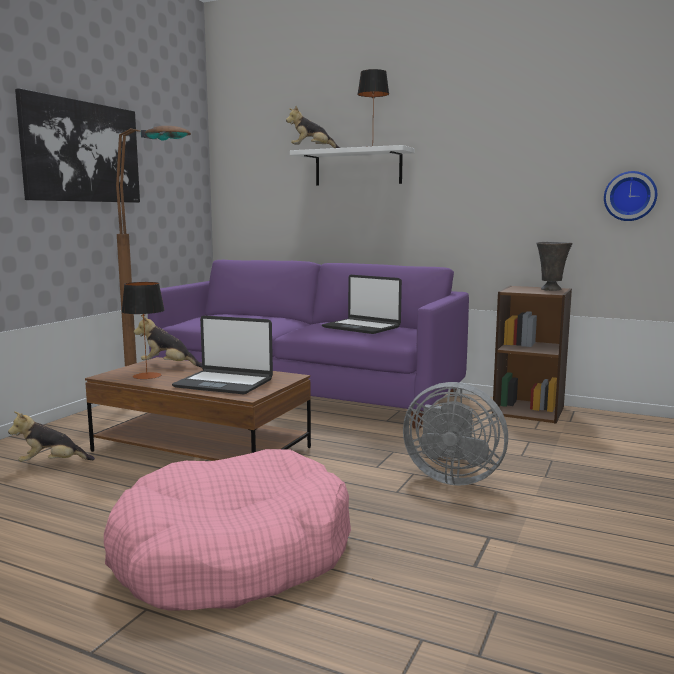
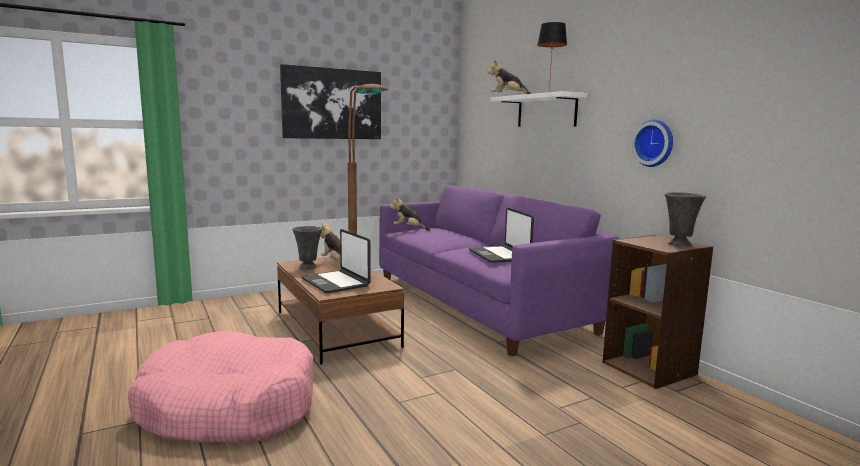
camera: 35 degrees right, 0 degrees up
(52, 463) = (249, 315): plush toy -> plush toy (409, 229)
(147, 376) = (308, 267): table lamp -> grey vase
(451, 477) = (461, 405): grey fan -> none
(630, 196) = (787, 146): wall clock -> wall clock (655, 143)

